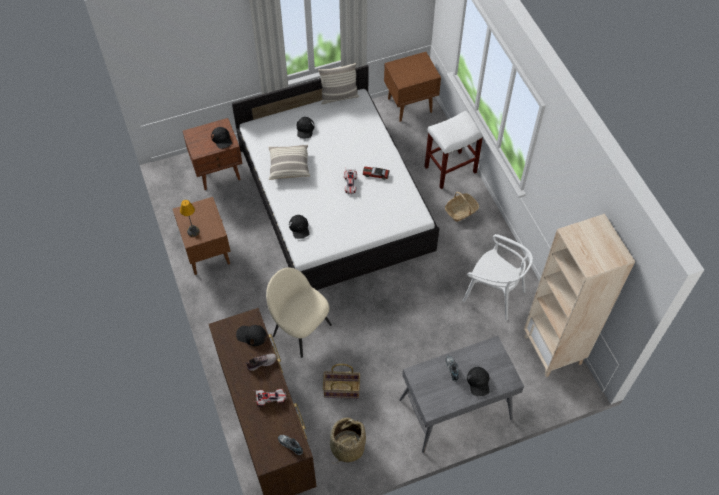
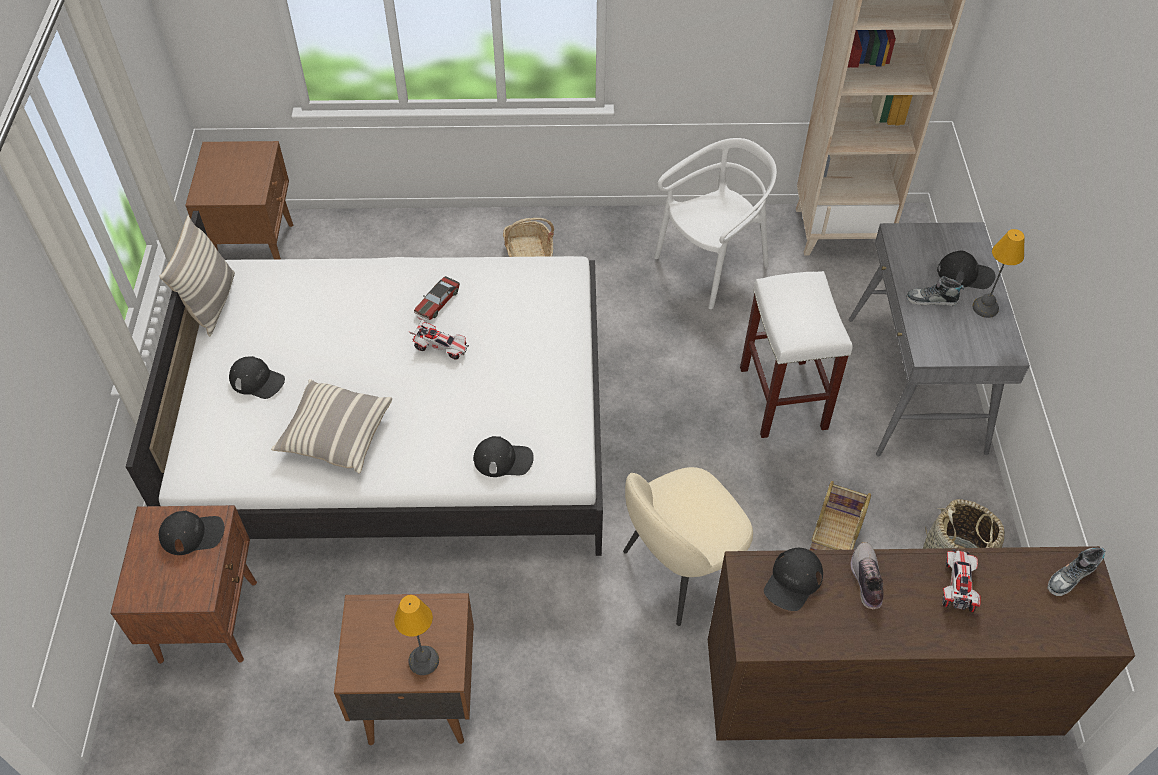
camera: 70 degrees left, 5 degrees down
(450, 169) = (433, 239): white stool -> white stool (782, 397)
(457, 395) = (985, 308): none -> table lamp

